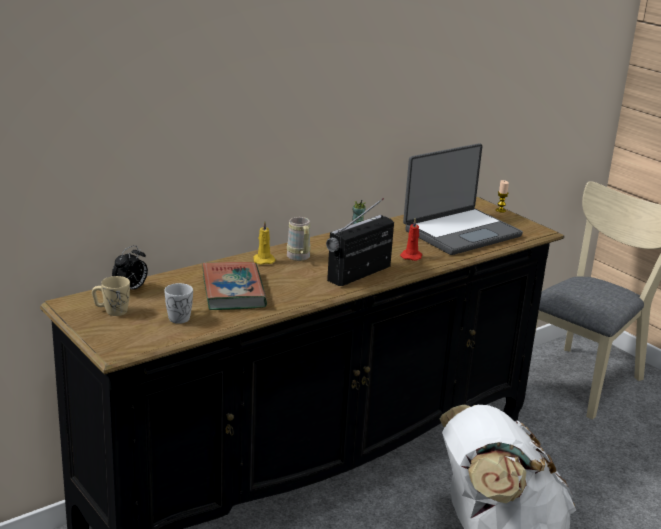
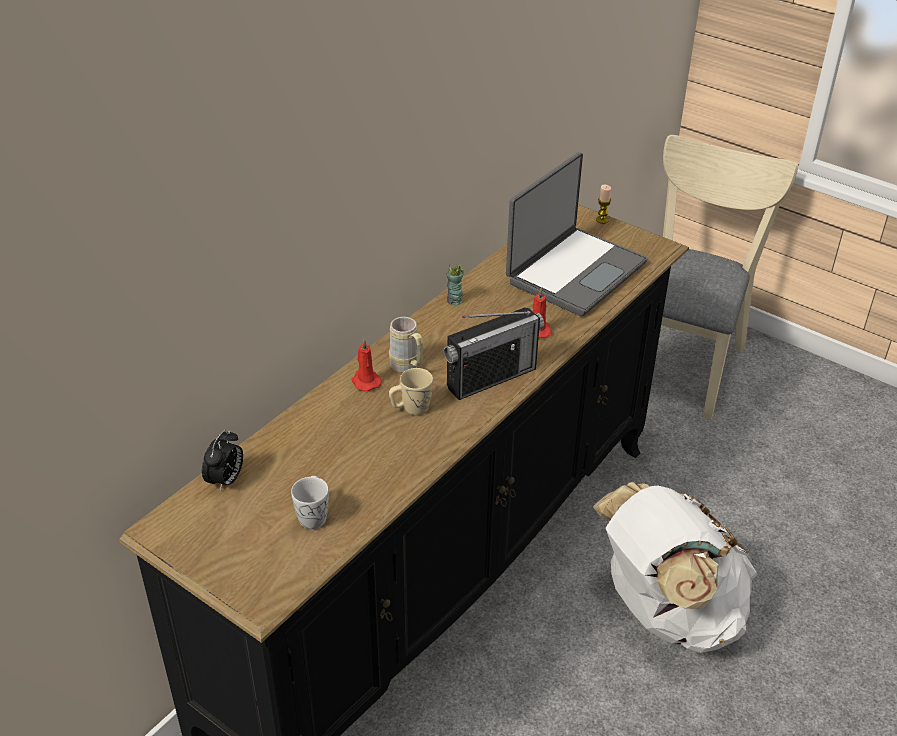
camera: 15 degrees left, 15 degrees up
(111, 311) = (221, 528): beige mug -> beige mug (411, 408)
(233, 291) = (355, 450): book -> none
(263, 260) = (365, 381): yellow candle -> red candle
(359, 274) = (491, 378): radio -> radio turned 150 degrees counterclockwise

